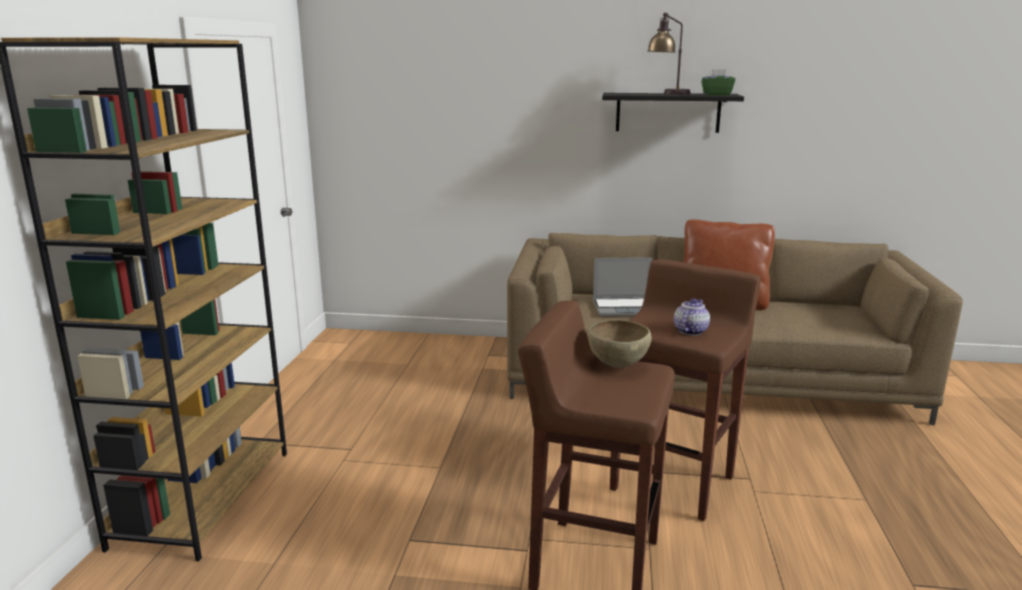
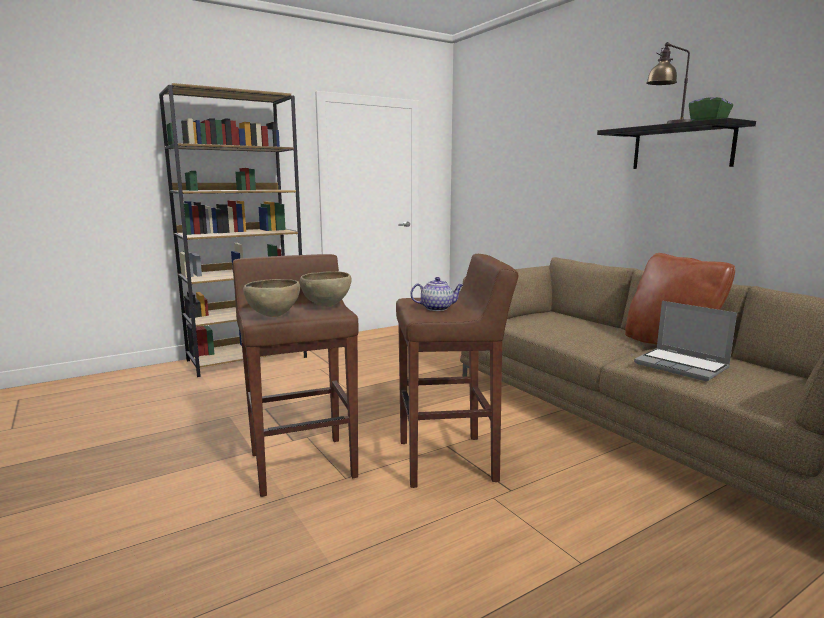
camera: 50 degrees right, 5 degrees down
(625, 308) = (562, 325): laptop -> laptop (682, 366)
(632, 398) = (274, 316): none -> brown bowl

